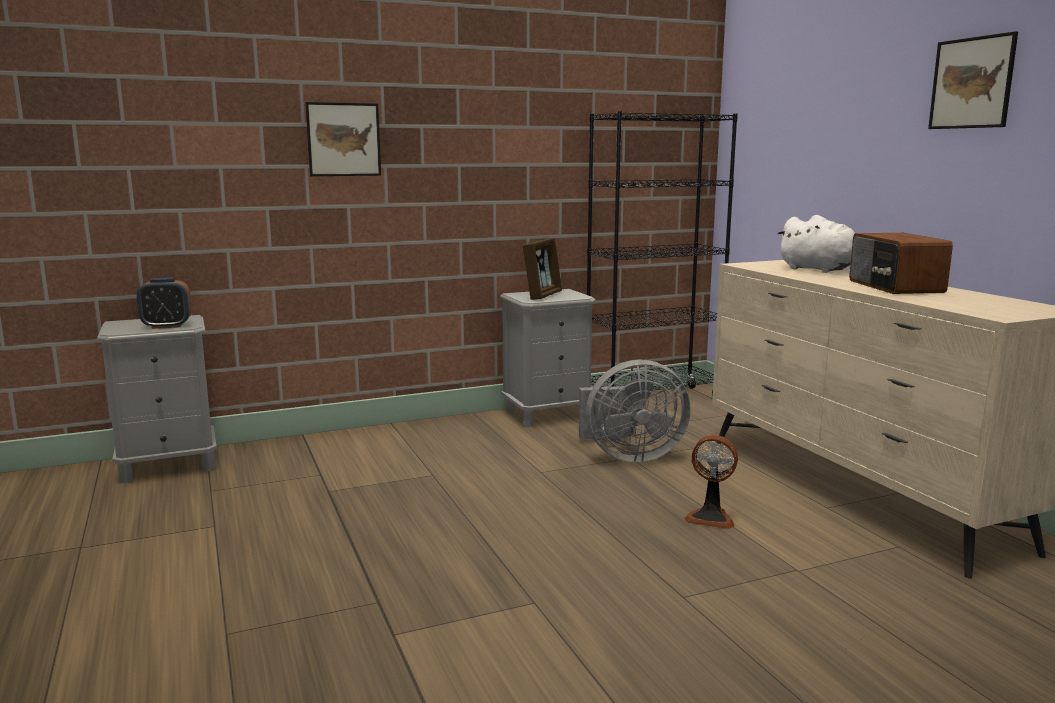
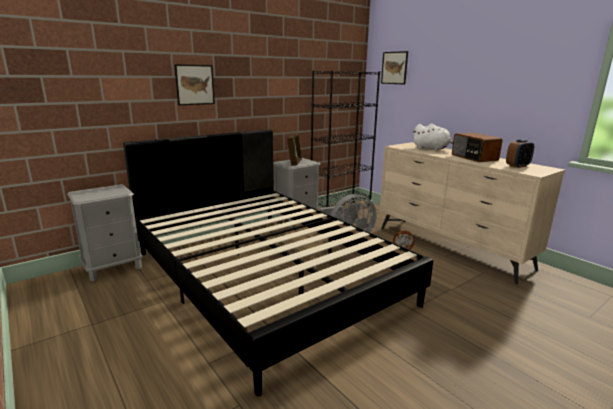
camera: 15 degrees left, 5 degrees up
(167, 326) = (111, 193): alarm clock -> alarm clock (517, 166)
(423, 505) = (266, 276): none -> black bed
(972, 83) = (502, 65): picture -> picture (394, 68)

